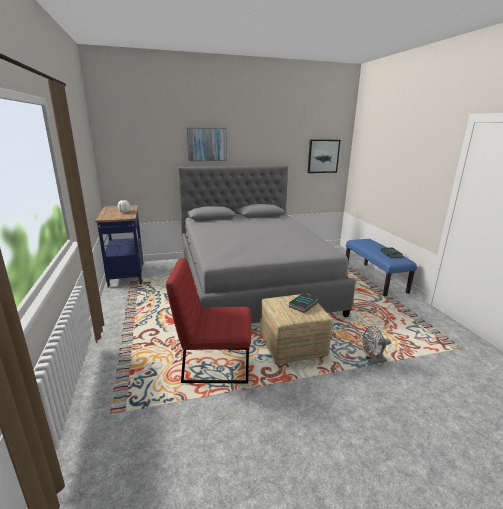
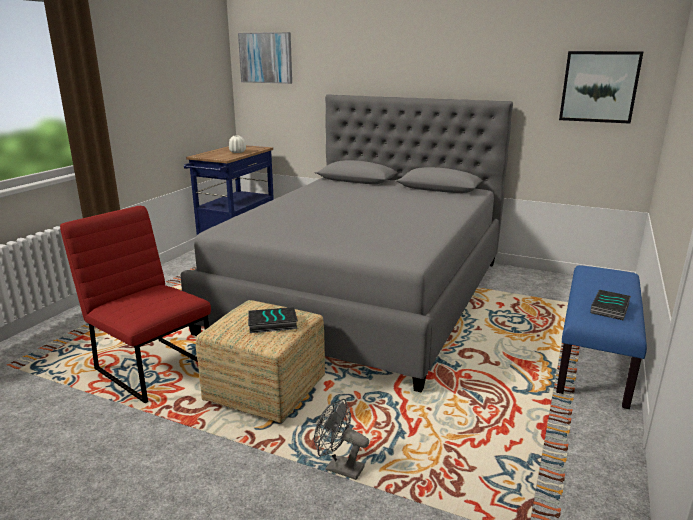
camera: 40 degrees right, 0 degrees up
(206, 144) = (373, 60): picture -> picture (266, 58)

